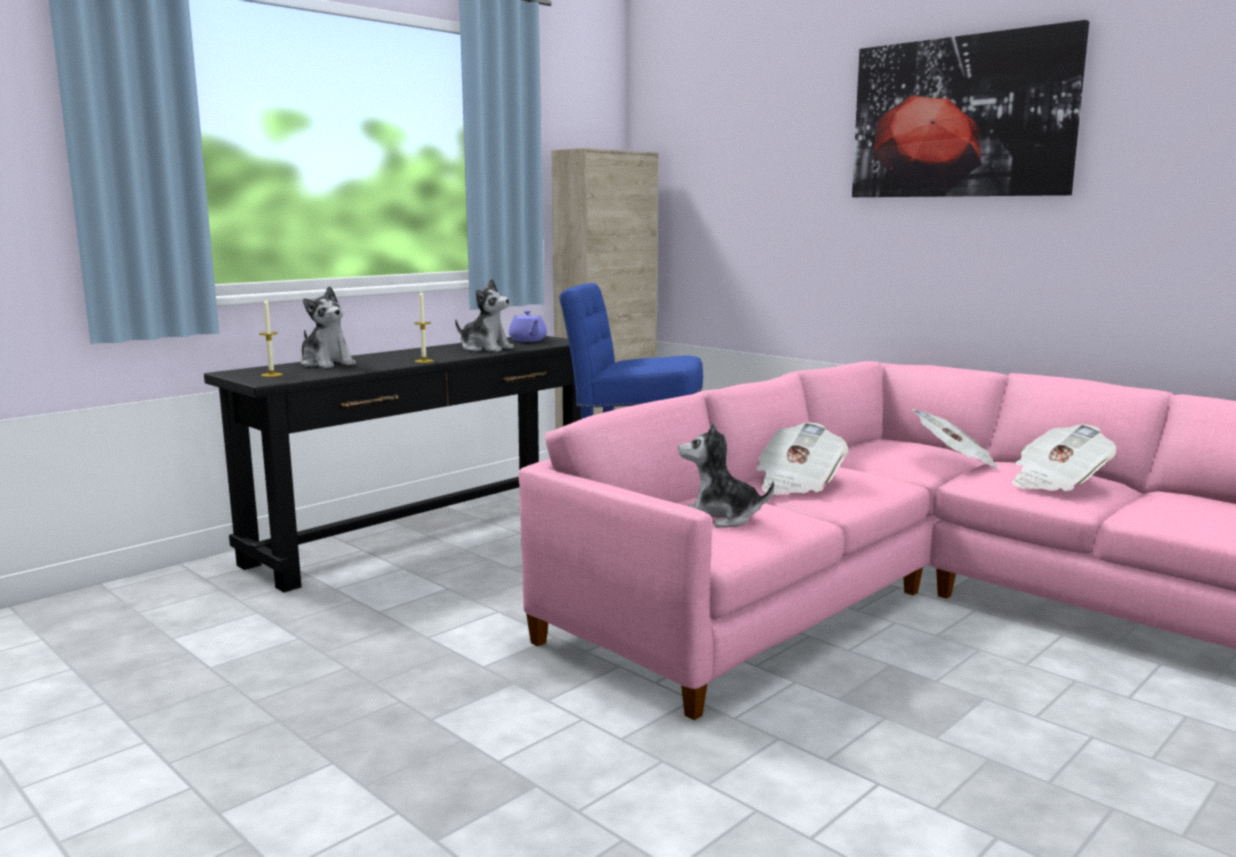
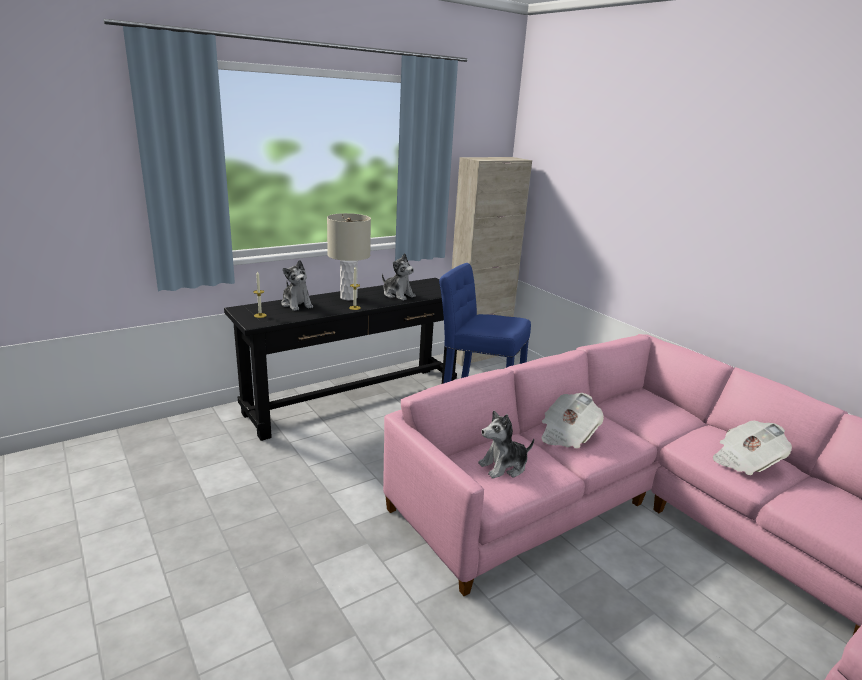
camera: 10 degrees right, 10 degrees up
(407, 354) = (348, 297): none -> beige table lamp
(528, 340) = (428, 286): purple teapot -> none
(720, 518) = (504, 466): plush toy -> plush toy turned 45 degrees counterclockwise
(955, 461) = (682, 426): newspaper -> none
(961, 117) = (736, 179): picture -> none

